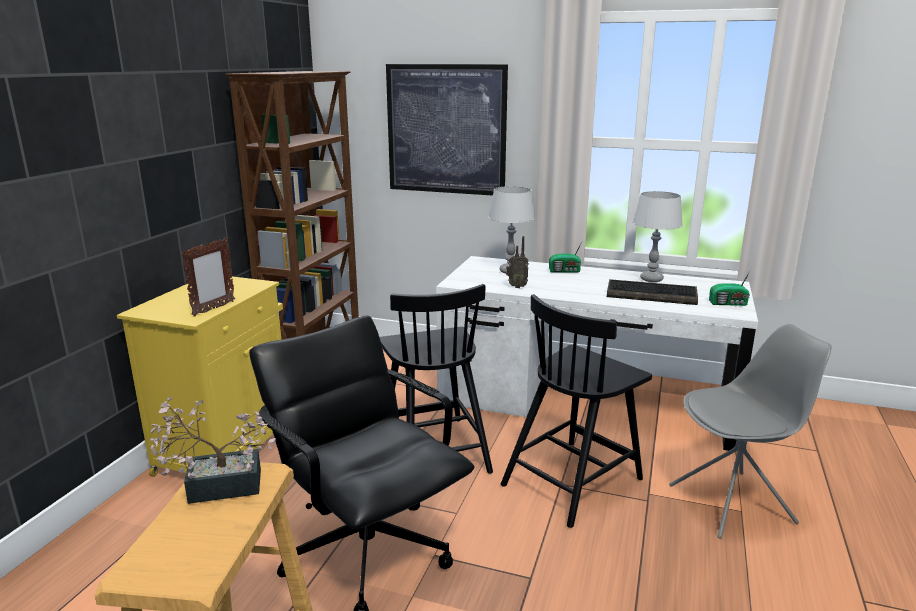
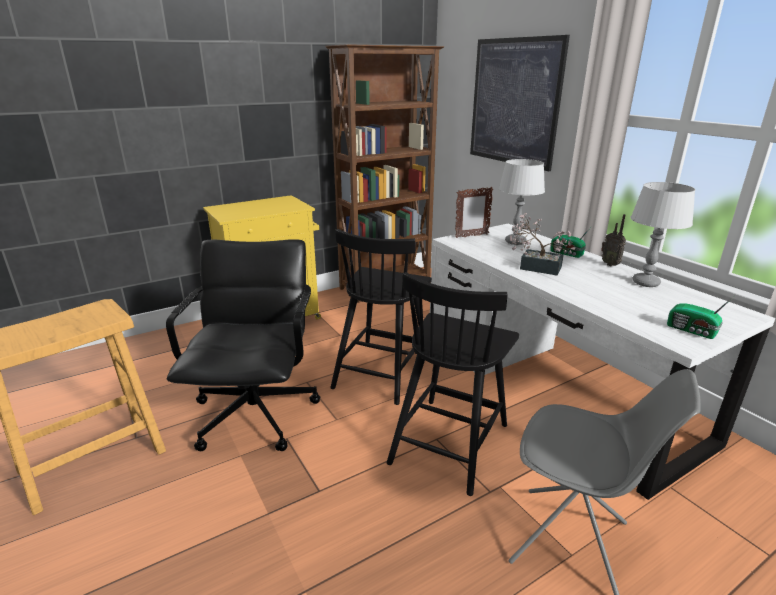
camera: 40 degrees right, 5 degrees up
(213, 309) = (247, 215): picture frame -> picture frame (471, 236)
(215, 486) = (83, 313): potted plant -> potted plant (535, 267)
(517, 286) = (495, 255): radio -> radio (610, 264)
(573, 480) = (449, 441): black chair -> black chair turned 60 degrees counterclockwise
(652, 294) = (614, 296): keyboard -> none

